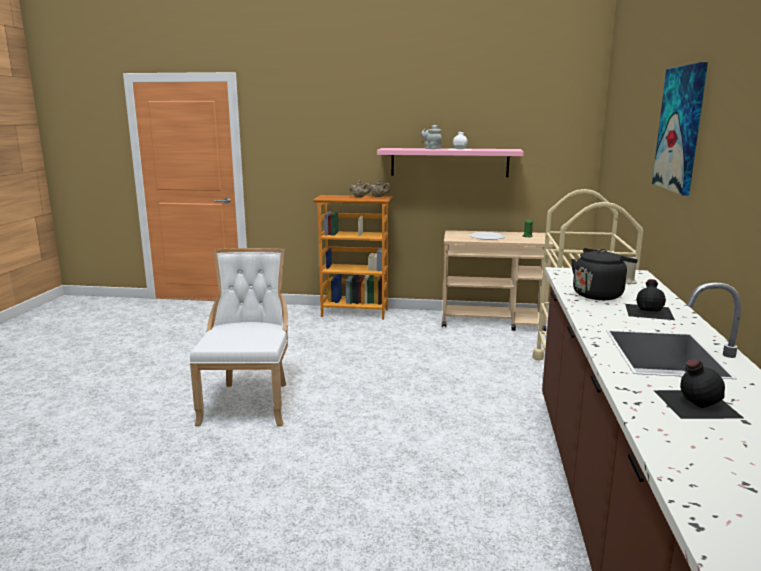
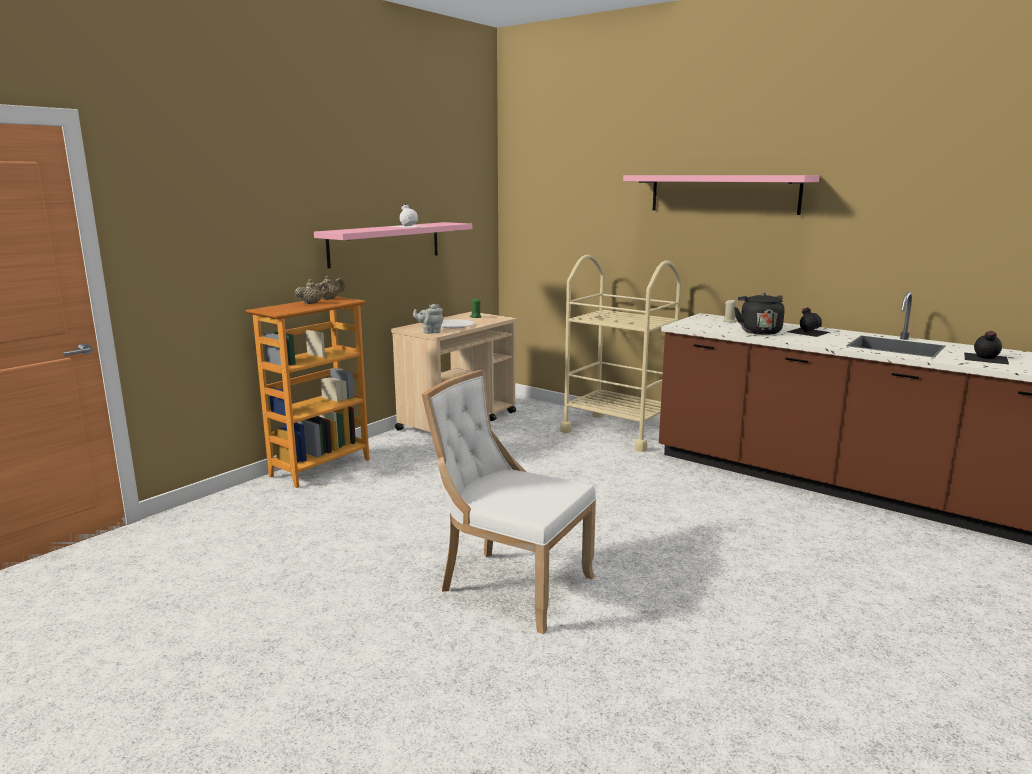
camera: 60 degrees left, 0 degrees up
(431, 148) = (377, 227): grey teapot -> grey teapot (430, 332)
(680, 129) = (723, 194): picture -> pink shelf

